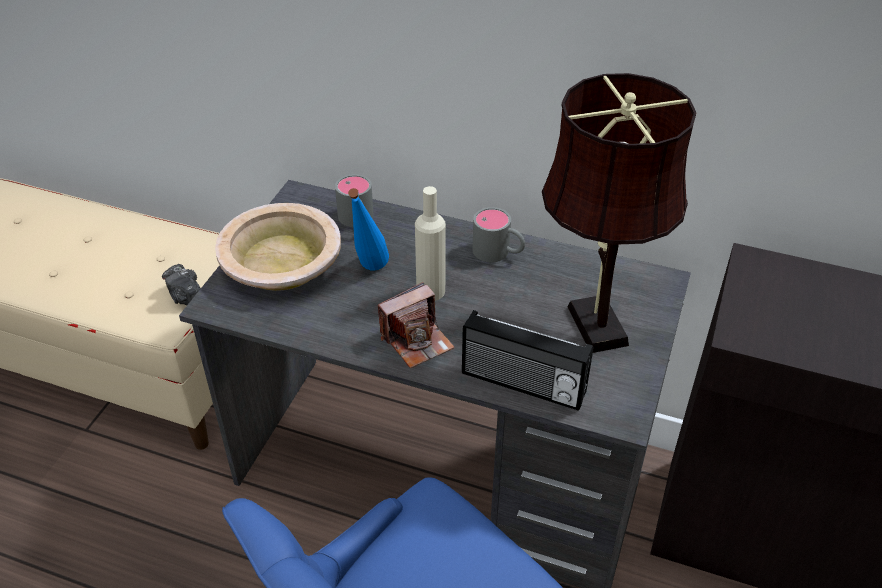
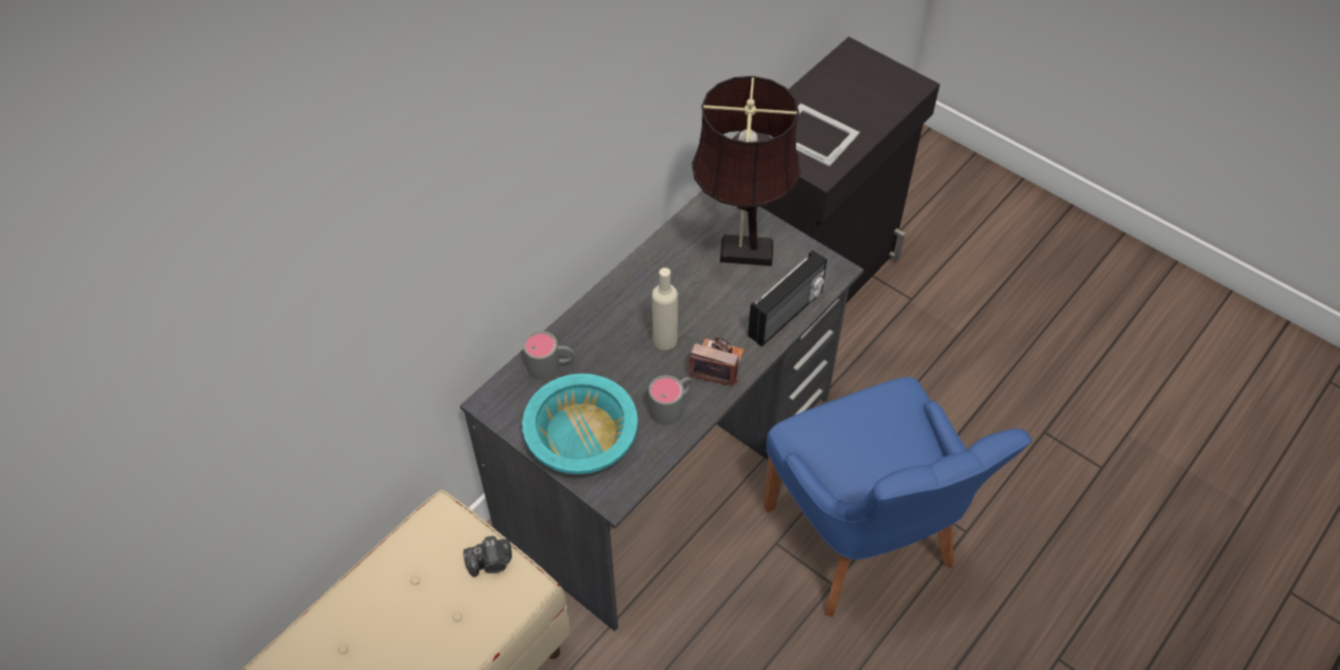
camera: 70 degrees left, 10 degrees up
(282, 263) = (581, 435): beige bowl -> turquoise bowl
(369, 273) = (624, 375): blue bottle -> none
(417, 340) = (717, 364): camera -> camera turned 60 degrees counterclockwise
(498, 253) = (640, 282): grey mug -> grey mug (672, 406)
(803, 311) = (814, 134): none -> picture frame

